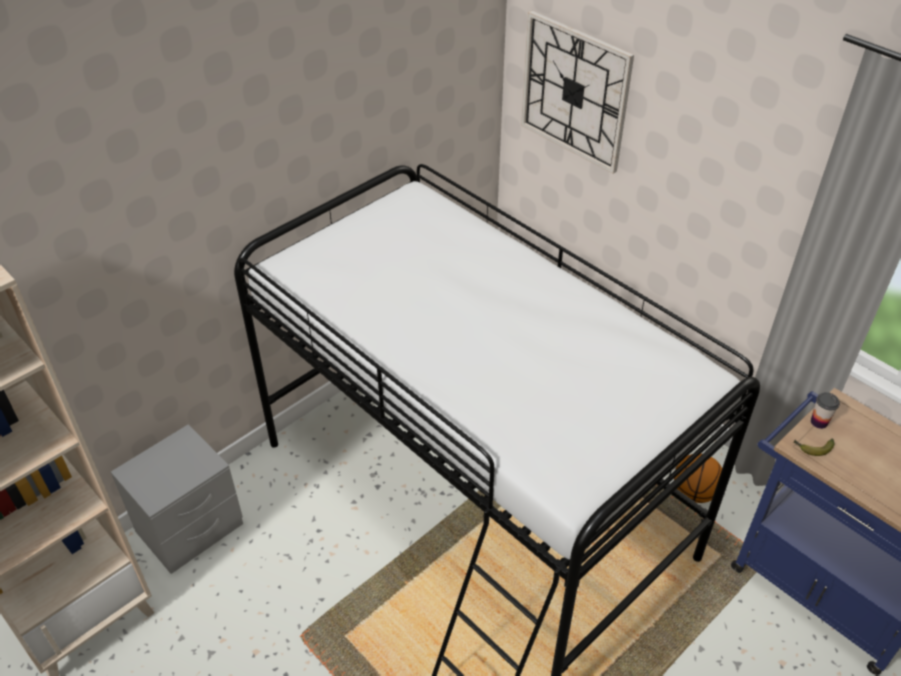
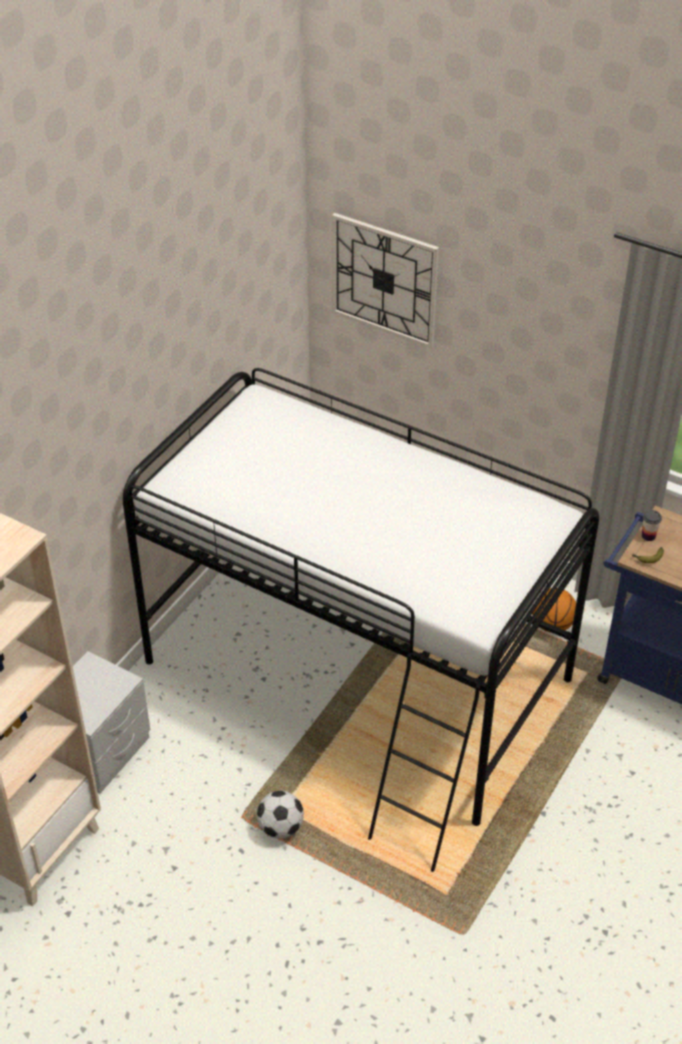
camera: 15 degrees left, 0 degrees up
(336, 658) = (280, 827): none -> football

